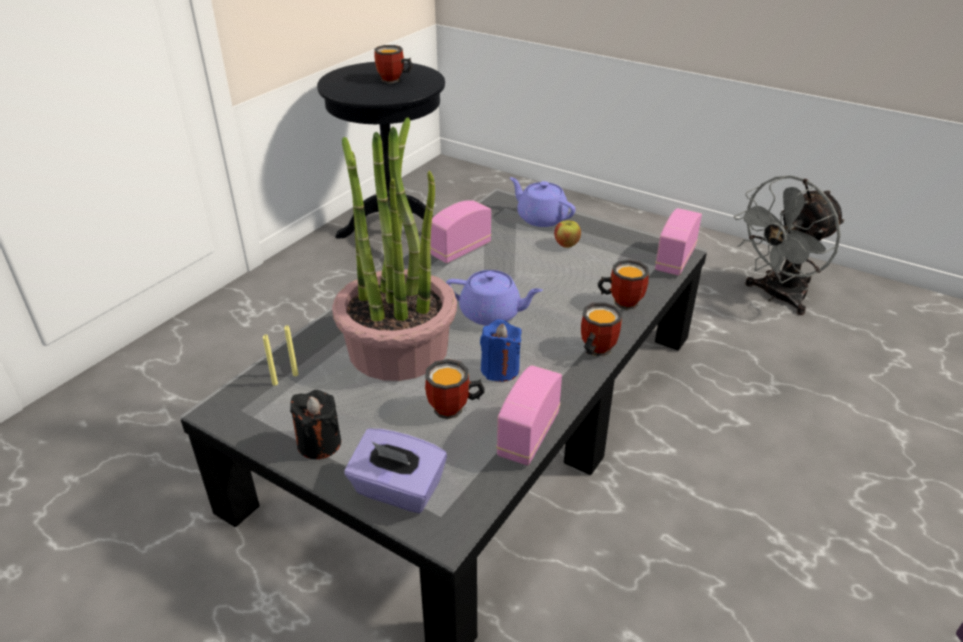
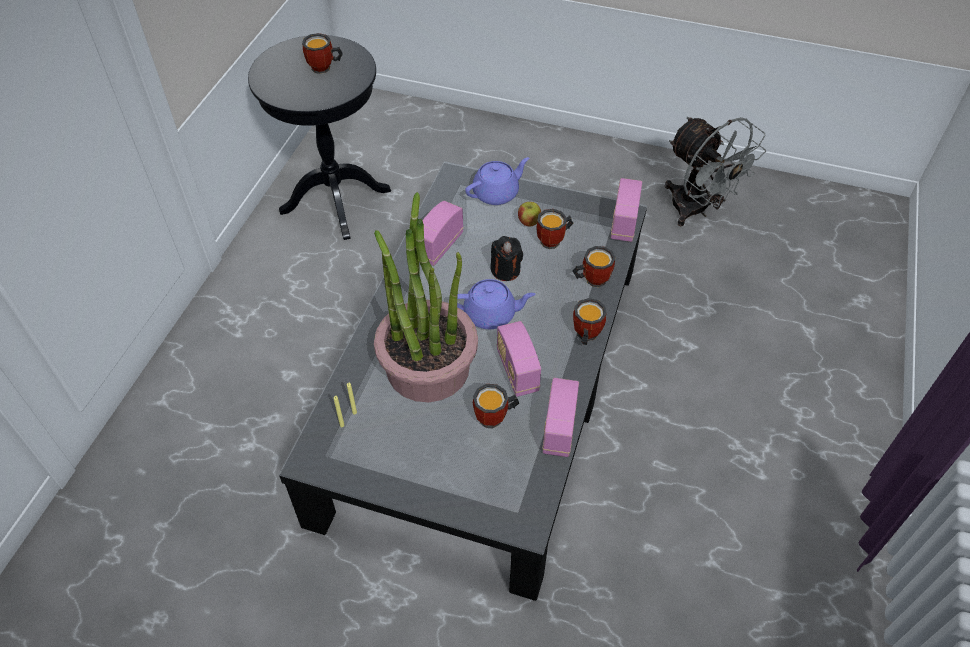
camera: 15 degrees left, 15 degrees up
(319, 443) = (403, 473): black candle -> black candle (505, 270)
(397, 490) = (480, 500): purple tissue box -> none
(500, 369) = (517, 371): blue candle -> radio
(541, 218) = (497, 193): purple teapot -> purple teapot turned 120 degrees clockwise
(589, 263) = (554, 241): none -> mug
(776, 296) = (697, 210): grey fan -> grey fan turned 75 degrees counterclockwise

